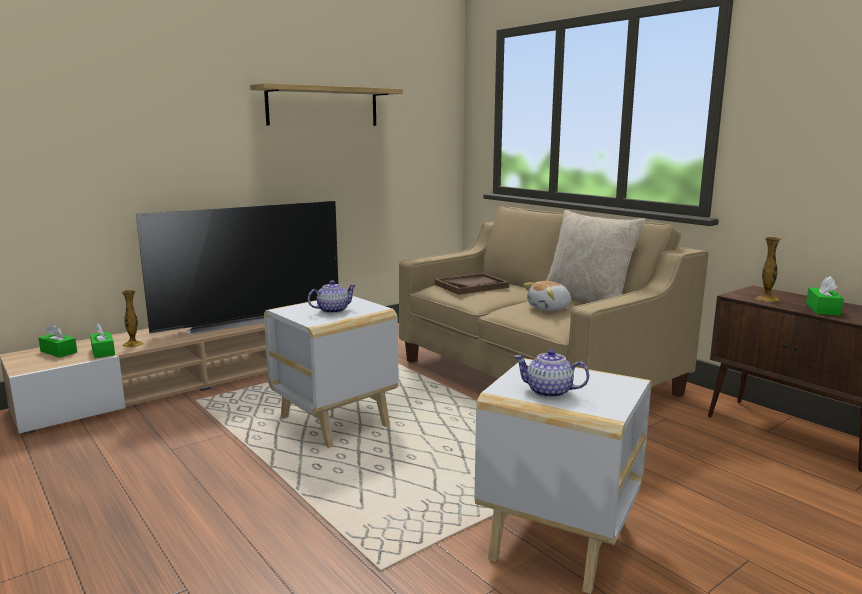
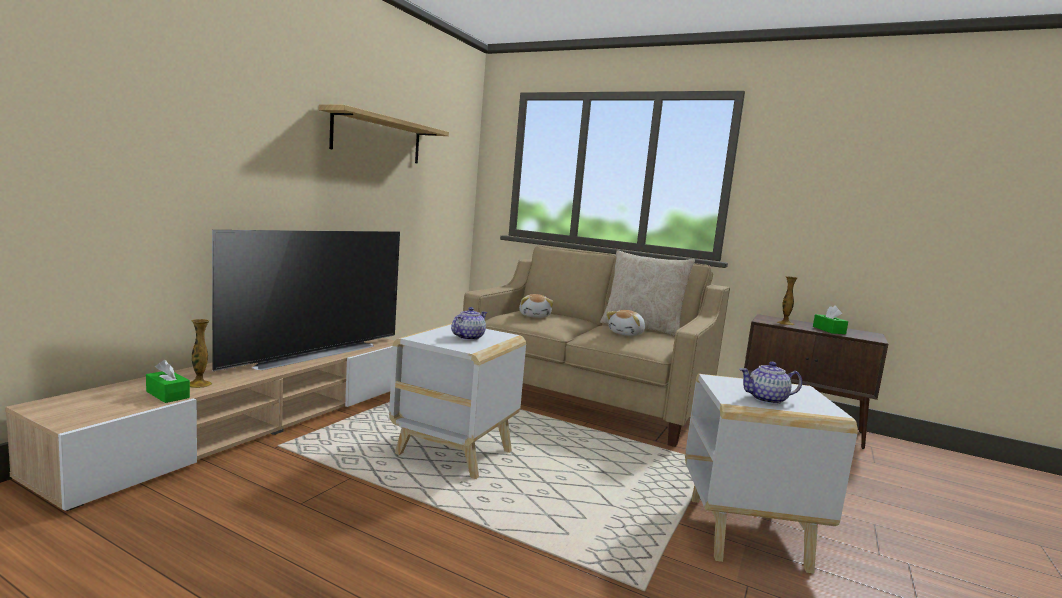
camera: 25 degrees left, 5 degrees down
(58, 352) = (101, 398): green tissue box -> none
(471, 286) = (535, 316): brown tray -> plush toy

